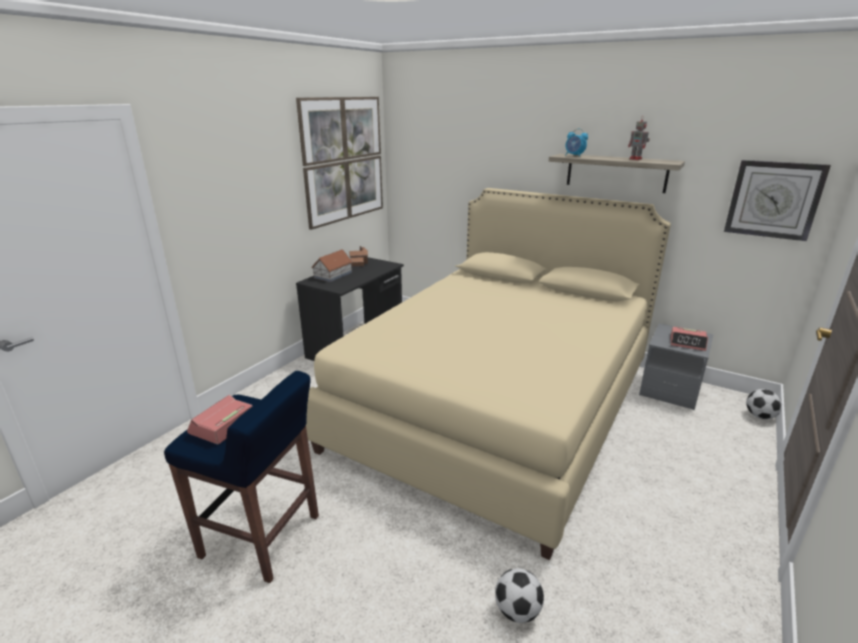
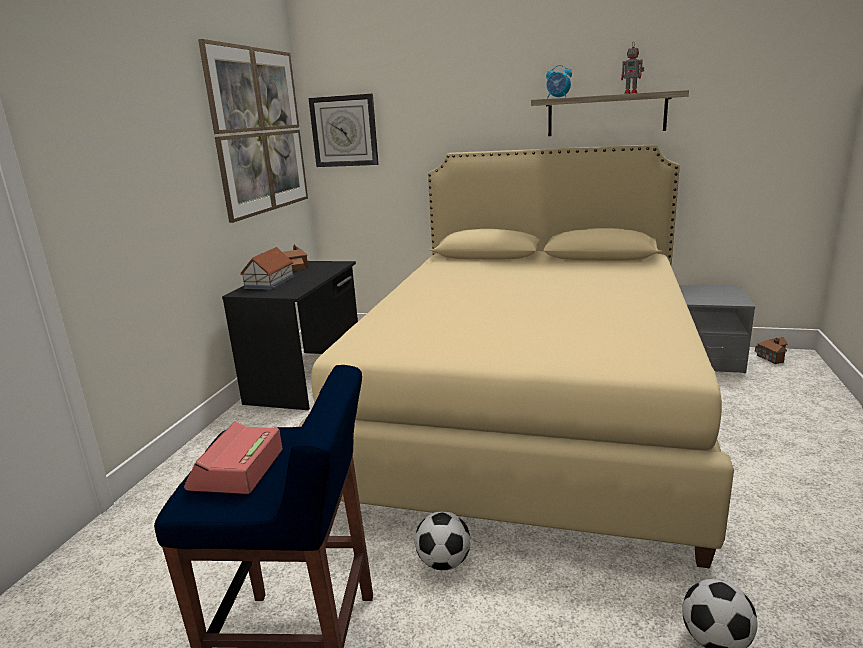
camera: 15 degrees left, 5 degrees down
(687, 343) = (723, 297): alarm clock -> none
(730, 399) = (771, 356): none -> toy house
(759, 416) = (811, 367): football -> football (443, 562)
(773, 199) = (784, 122): wall clock -> wall clock (344, 131)

